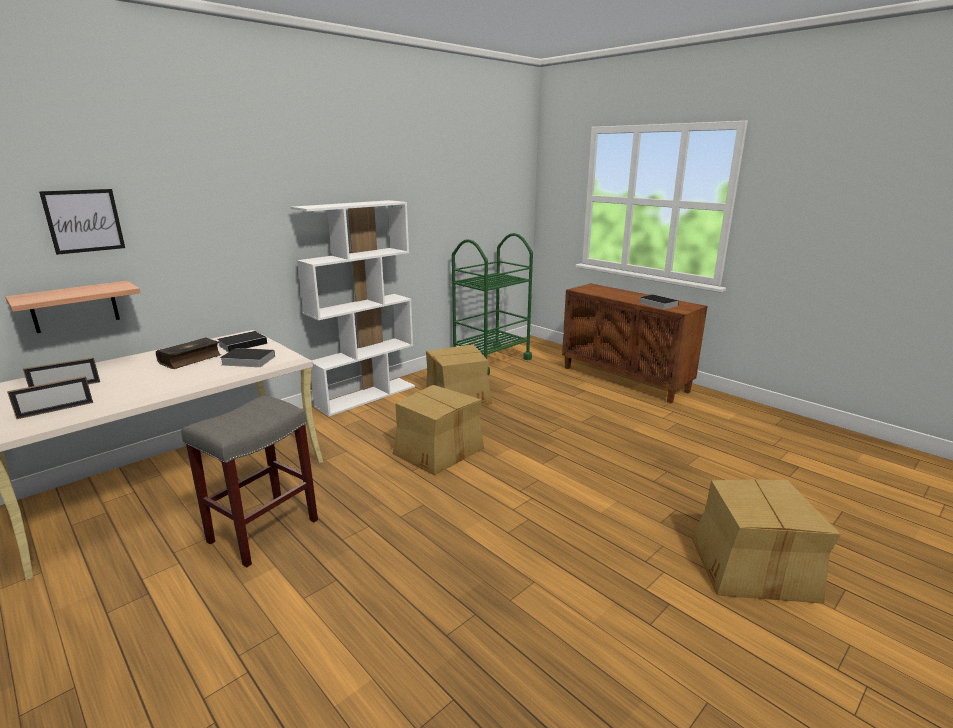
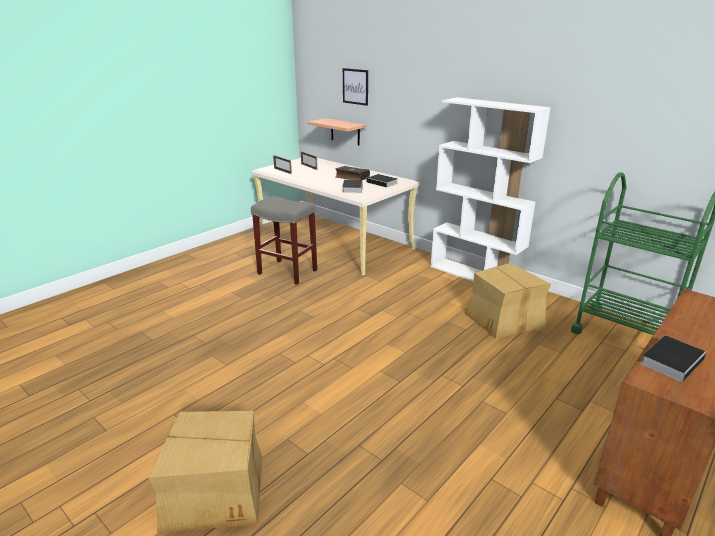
camera: 85 degrees right, 5 degrees up
(437, 450) = (389, 316): cardboard box -> none

